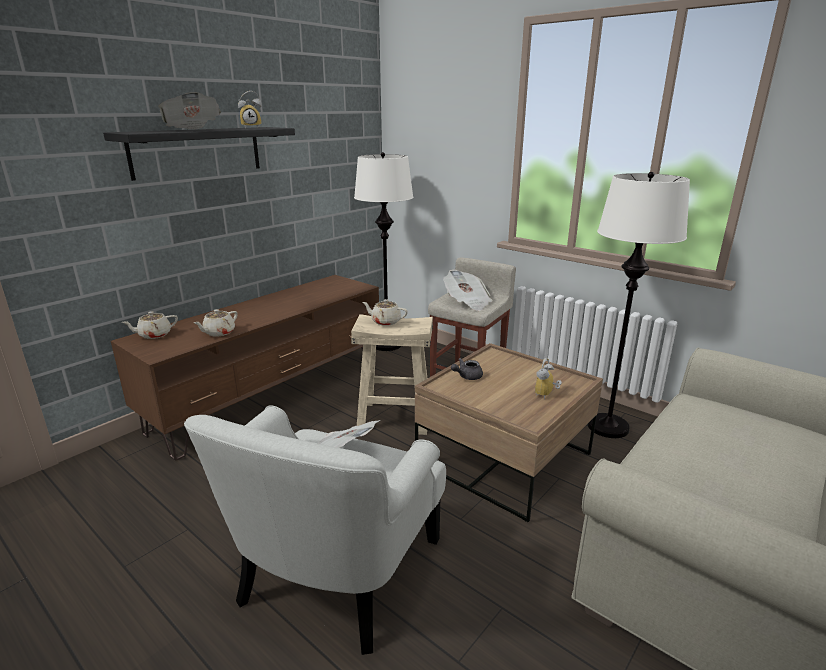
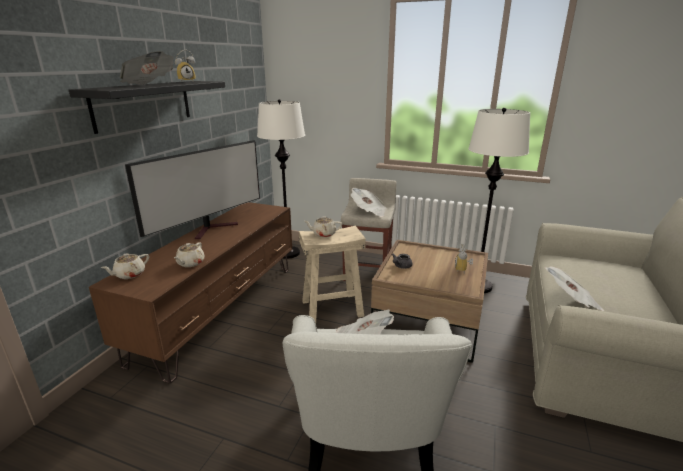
camera: 20 degrees left, 0 degrees up
(274, 299) = (213, 228): none -> television
(655, 462) = (571, 301): none -> newspaper

